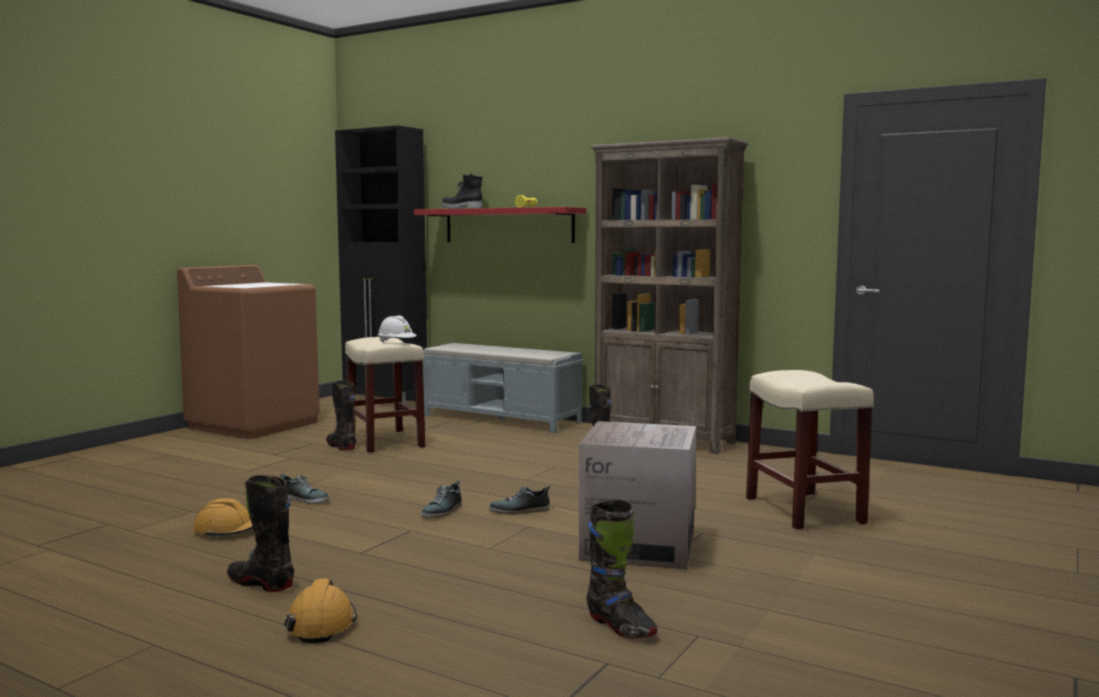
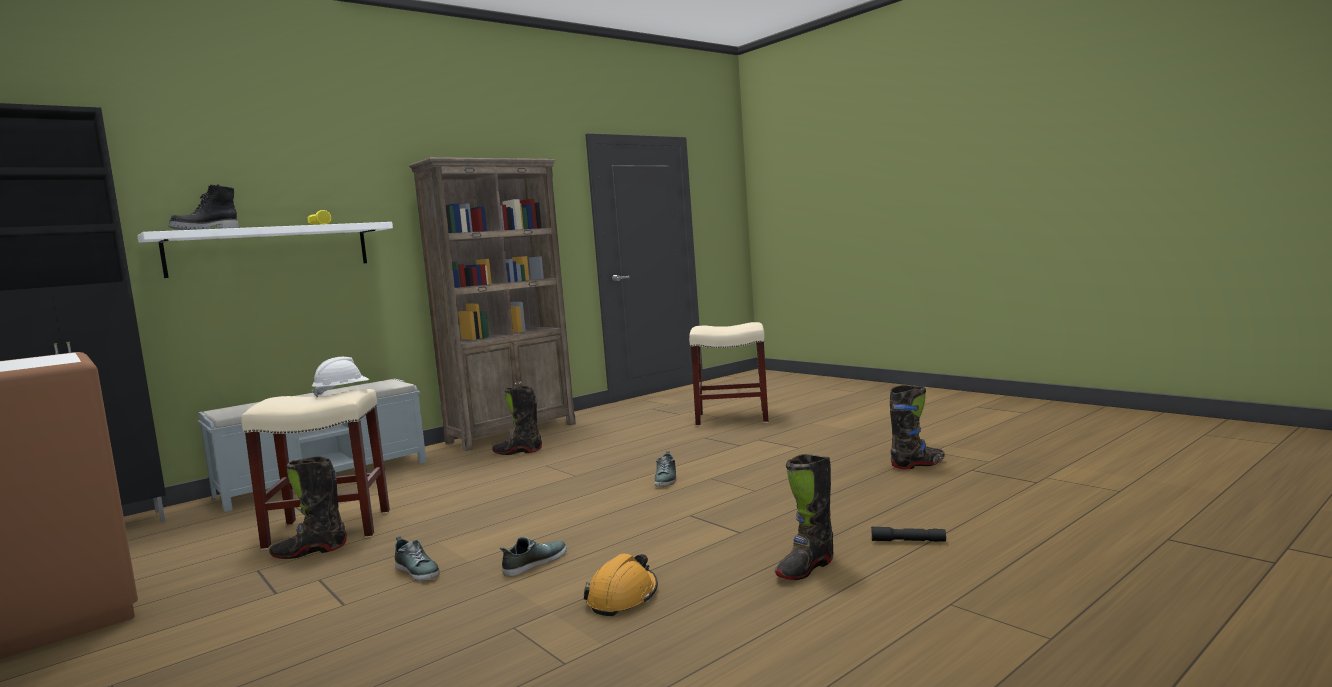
camera: 70 degrees left, 0 degrees up
(321, 624) = (908, 541): orange hard hat -> black flashlight
(442, 511) = (643, 504): shoe -> shoe (418, 571)
(508, 225) = (270, 249): red shelf -> white shelf
(638, 546) = (776, 453): cardboard box -> none

